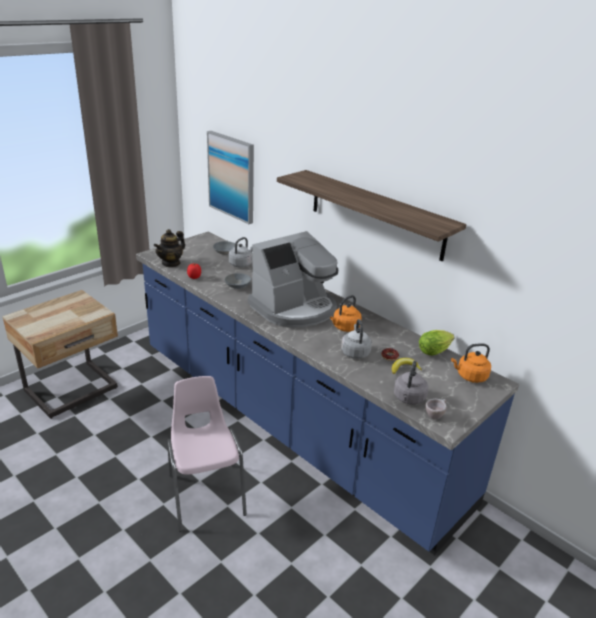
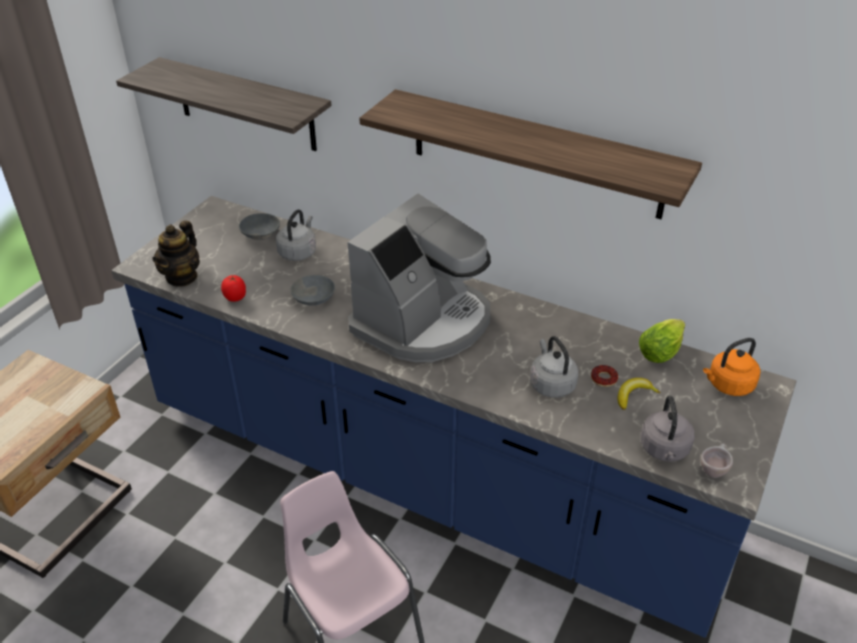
camera: 15 degrees left, 10 degrees up
(232, 177) = (245, 105): picture -> shelf
(345, 327) = (515, 340): orange kettle -> none

